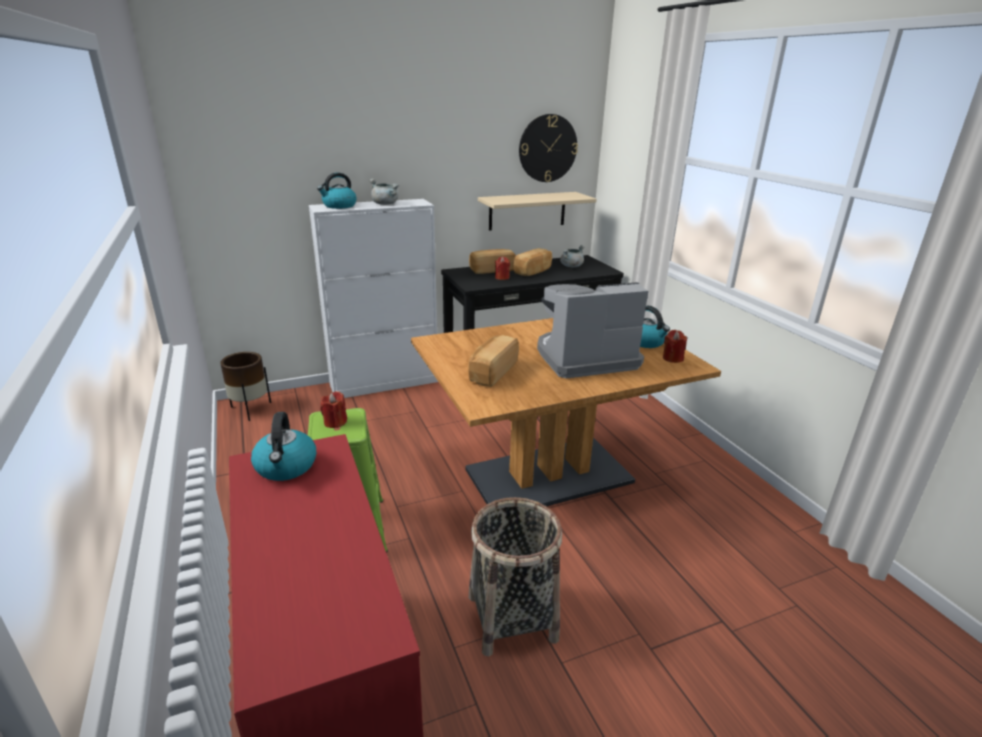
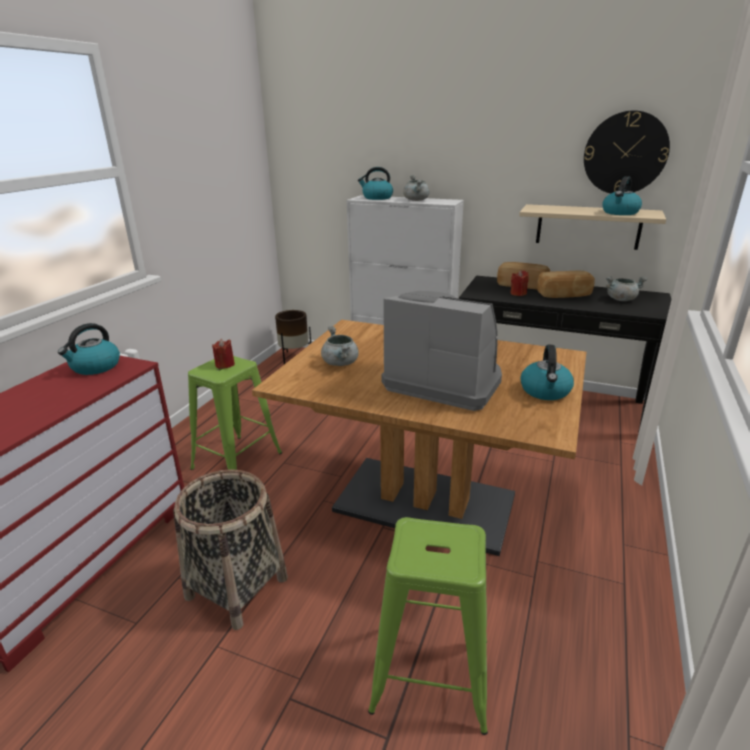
camera: 45 degrees right, 0 degrees up
(492, 372) = (341, 363): bread -> grey cooking pot
(560, 197) = (620, 213): none -> kettle
(672, 358) = (540, 417): red candle -> none
(695, 572) = (432, 675): none -> green stool

